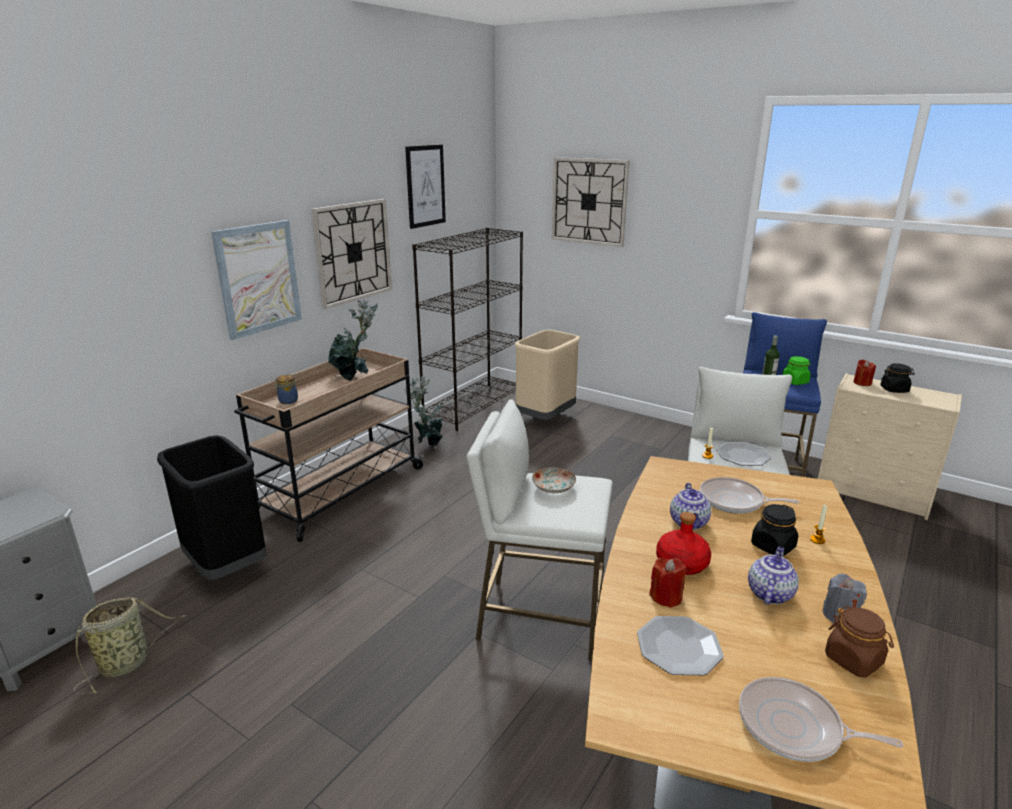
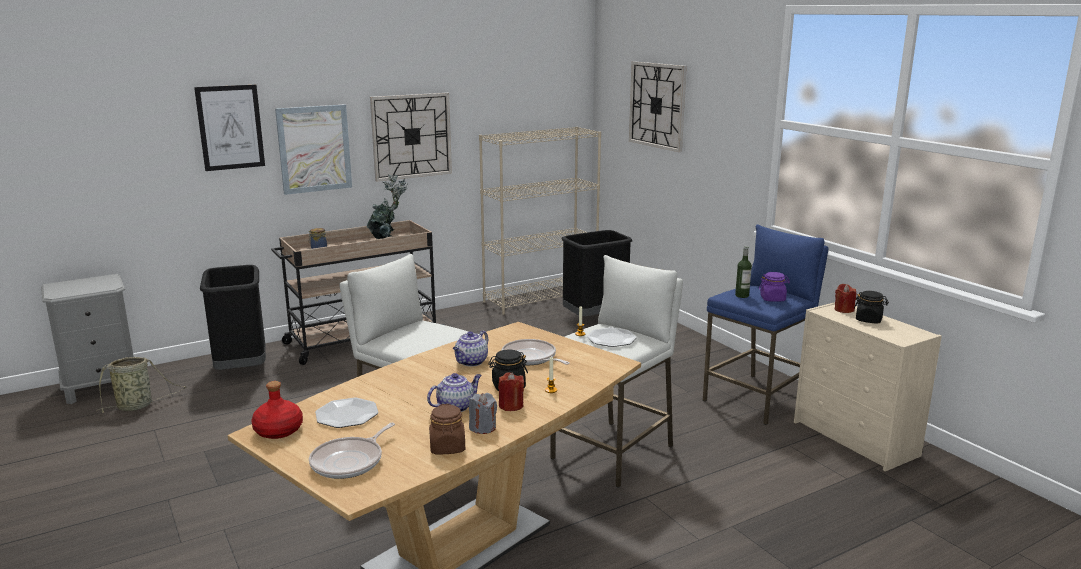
camera: 25 degrees right, 5 degrees down
(425, 186) = (499, 83): picture -> picture (230, 127)
(428, 444) = (467, 320): potted plant -> none
(474, 405) = (541, 298): black bookcase -> beige bookcase
(545, 418) = (595, 318): beige trash can -> black trash can
(554, 488) = (422, 330): plate -> none
(666, 597) = (382, 392): red candle -> red candle (511, 406)
(682, 563) = (425, 380): red bottle -> red bottle (279, 430)
(795, 382) = (773, 299): green jar -> purple jar
(795, 728) = (350, 461): frying pan -> frying pan turned 105 degrees counterclockwise

